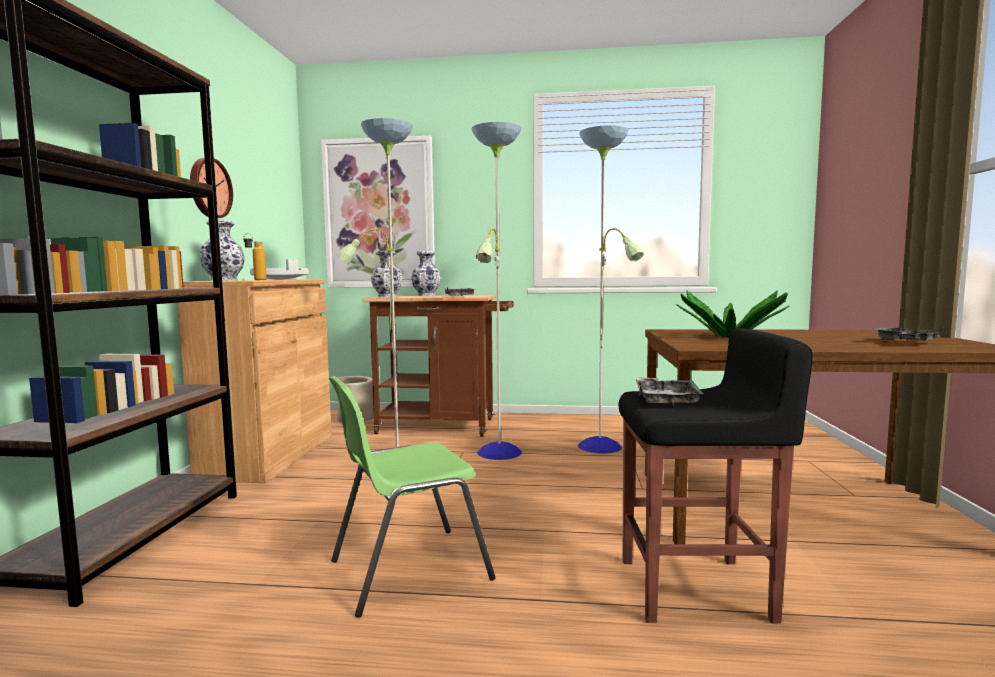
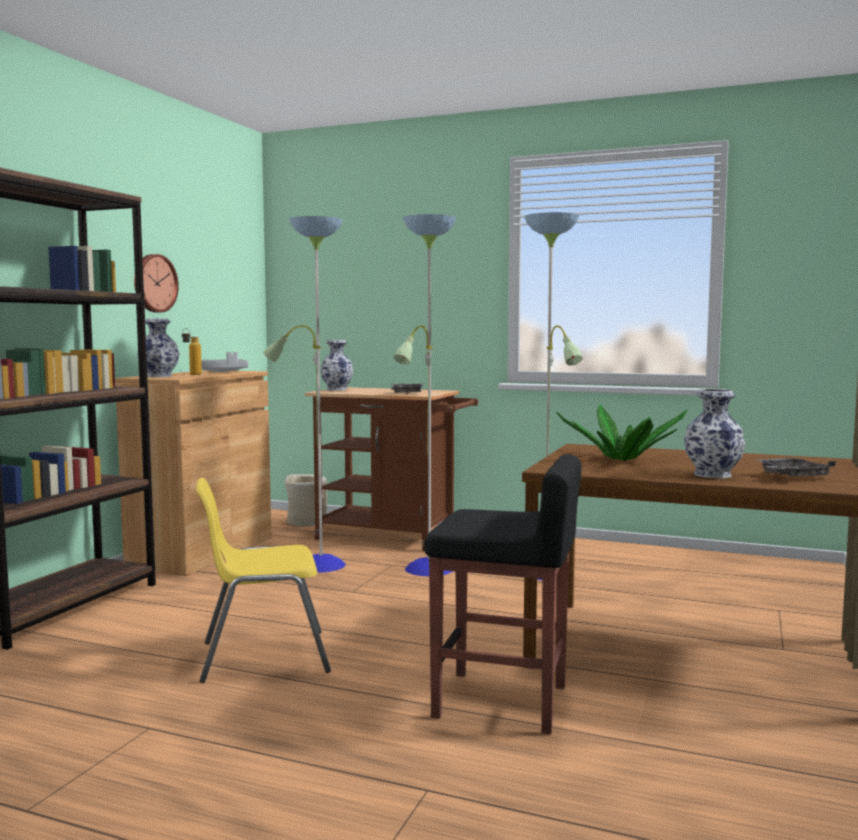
camera: 15 degrees right, 0 degrees up
(379, 214) = (342, 294): picture -> none
(407, 569) = (262, 656): green chair -> yellow chair
(426, 295) = (381, 389): vase -> vase (712, 475)
(666, 400) = (473, 519): grey tray -> none

